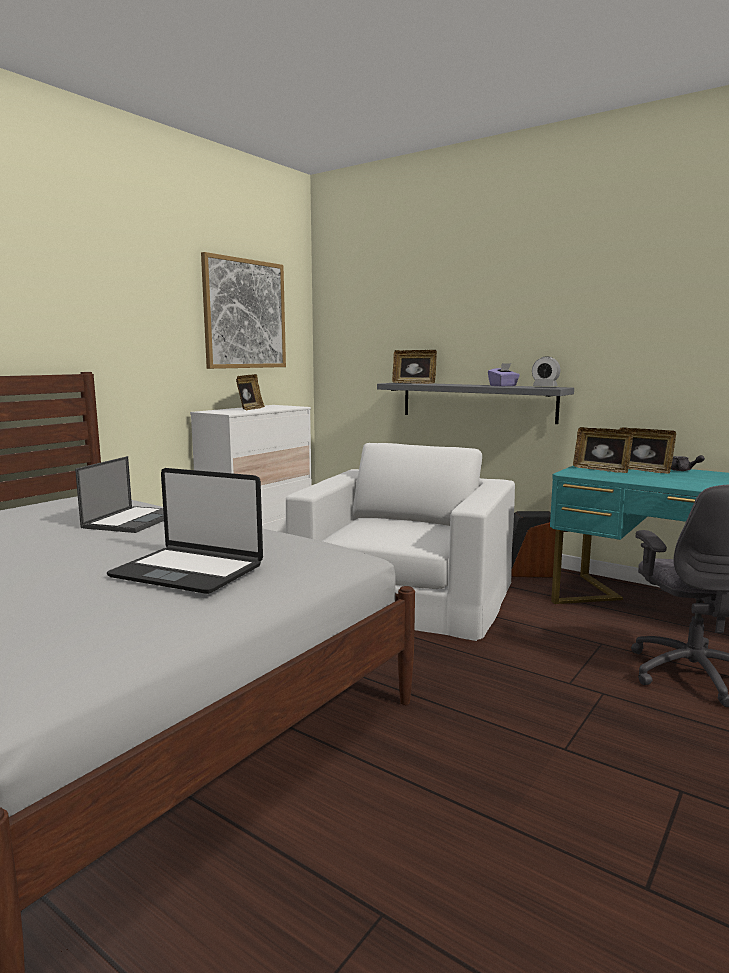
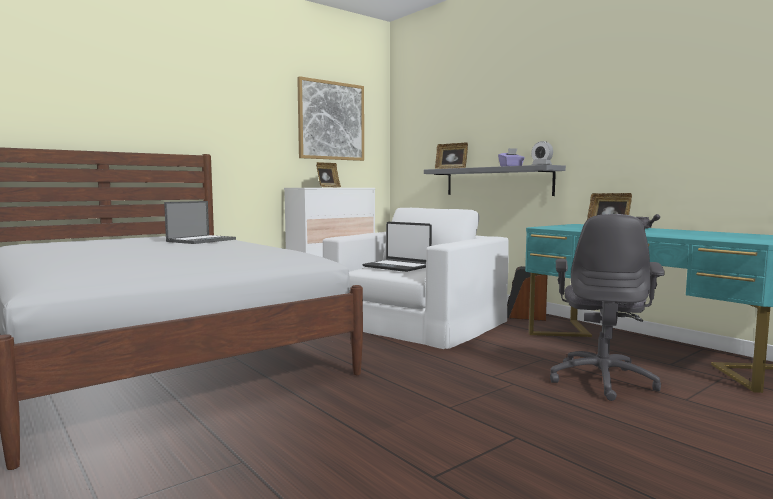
camera: 15 degrees right, 5 degrees down
(188, 571) = (196, 255): laptop -> laptop (397, 267)
(601, 469) = (572, 226): picture frame -> none

